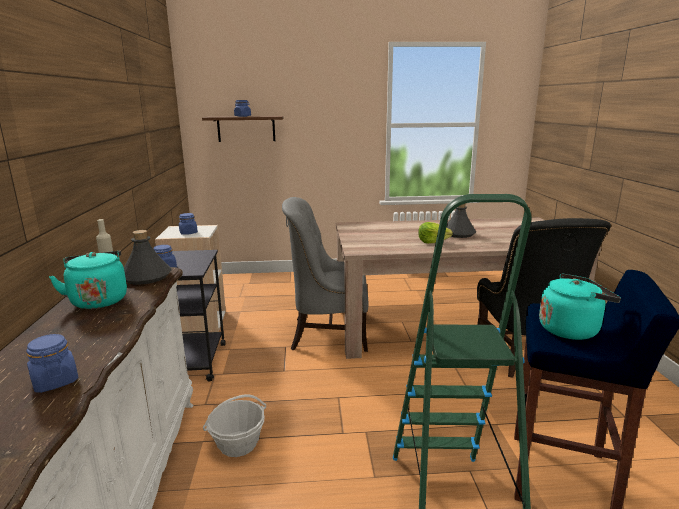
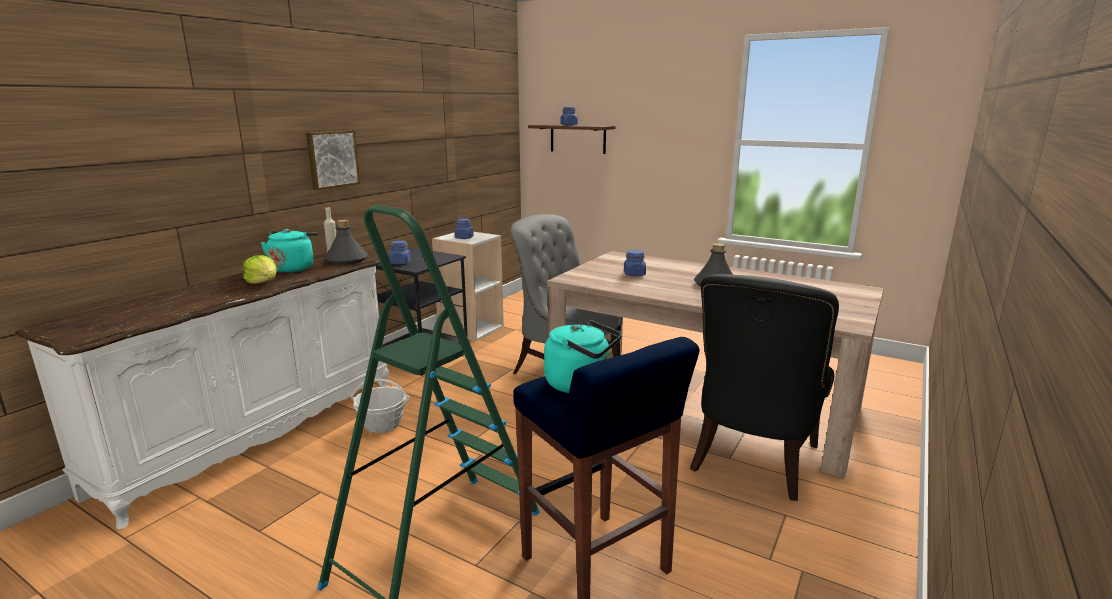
camera: 35 degrees right, 0 degrees up
(55, 381) = (191, 303): blue jar -> blue jar (634, 274)
(81, 161) = (332, 159): none -> picture
(432, 241) = (664, 286): lettuce -> lettuce (263, 282)

